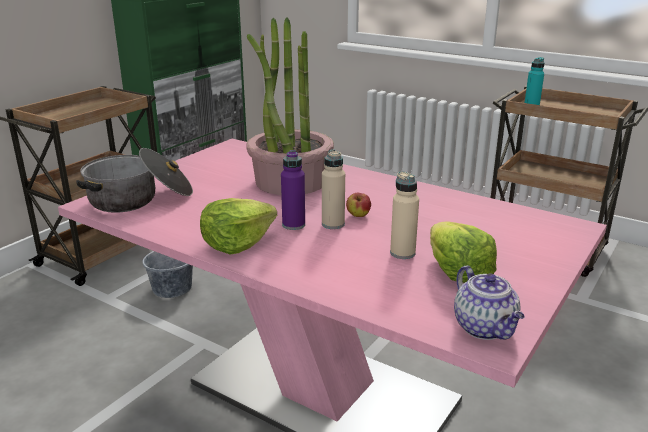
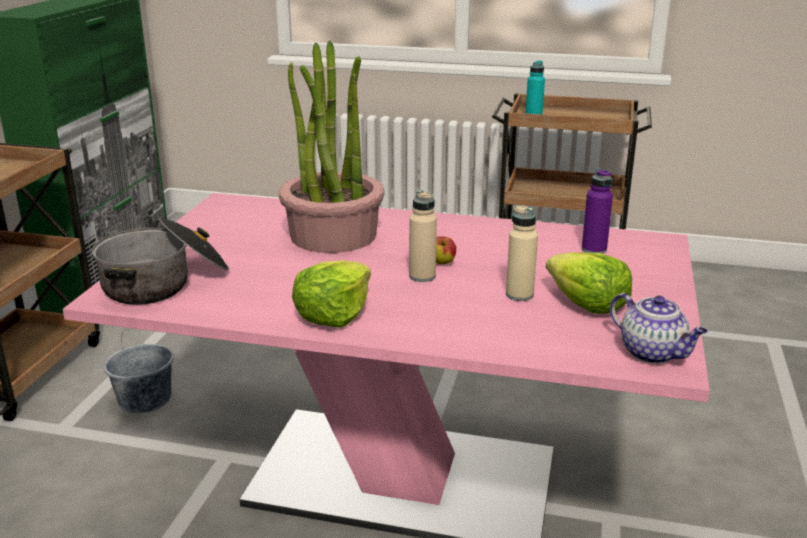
camera: 20 degrees left, 0 degrees up
(293, 225) = (380, 284): purple bottle -> purple bottle (594, 250)

